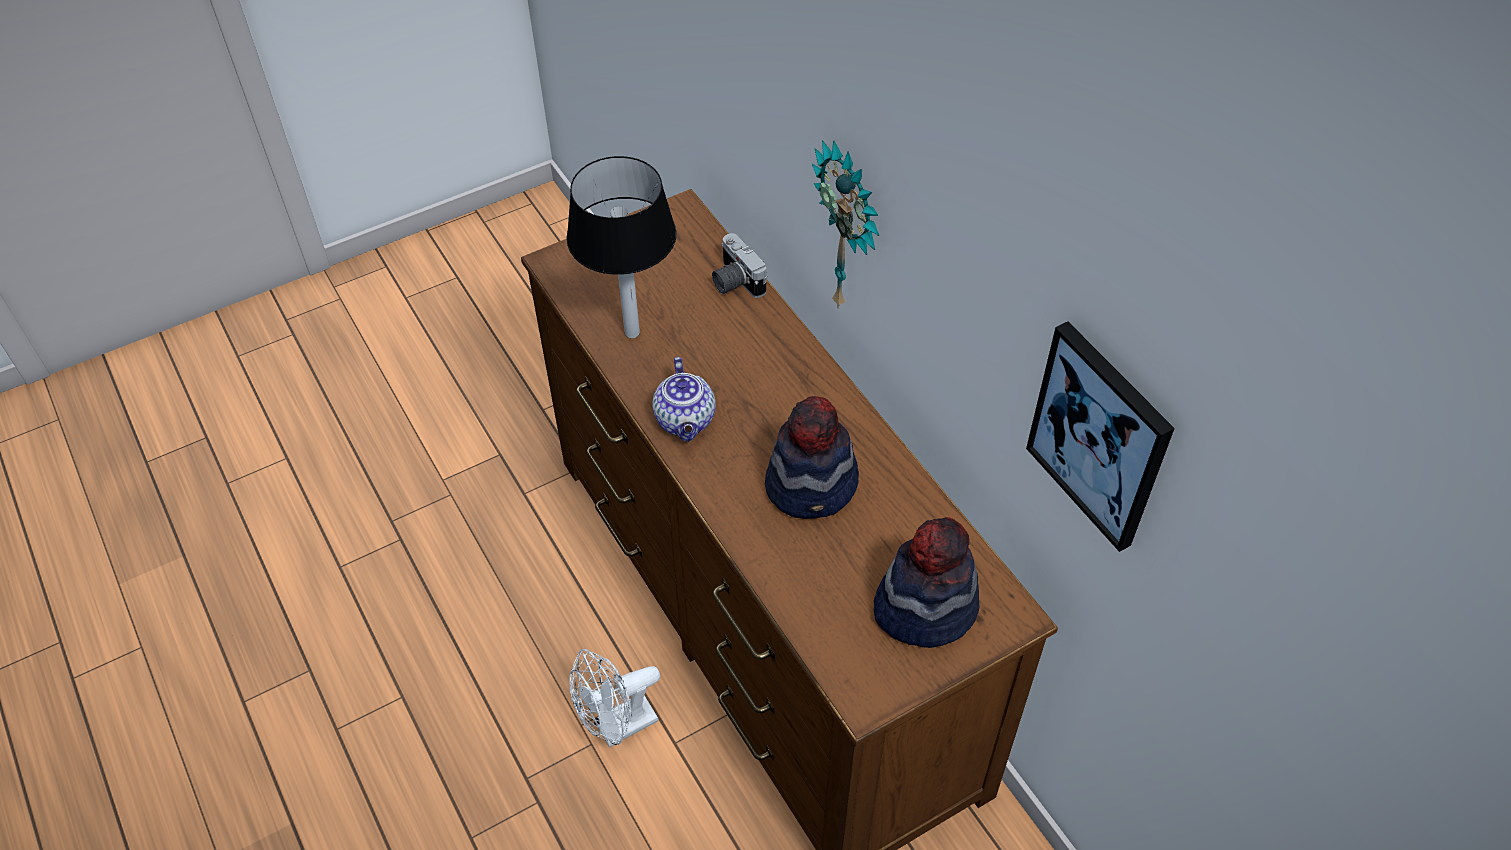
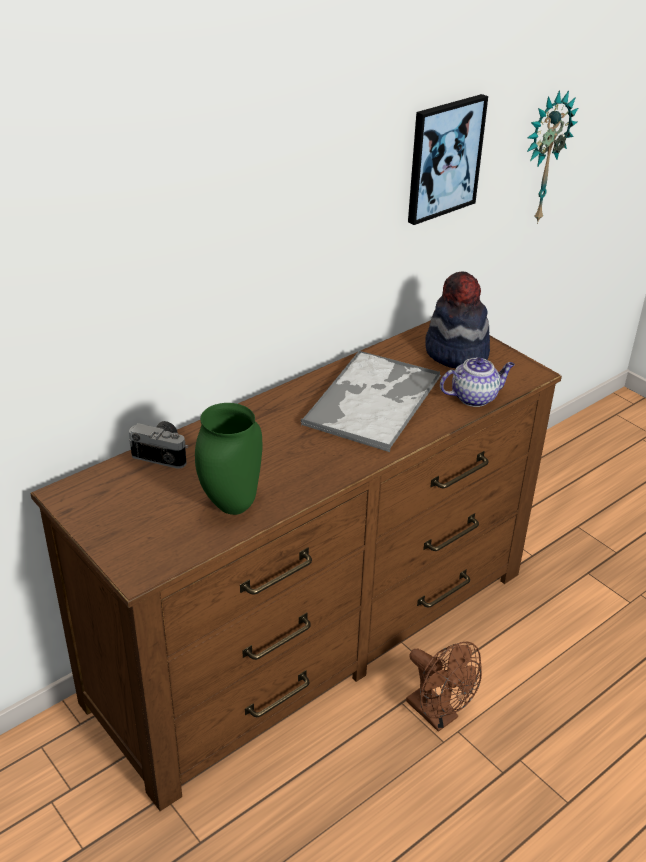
camera: 100 degrees left, 15 degrees down
(617, 727) = (438, 715): white fan -> brown fan
(631, 332) = (232, 507): table lamp -> green vase
(686, 421) = (328, 464): teapot -> teapot (475, 397)
(734, 282) = (164, 453): camera -> camera turned 120 degrees counterclockwise
(812, 484) = (373, 400): hat -> tray
(850, 231) = (234, 277): wall clock -> wall clock (543, 157)

